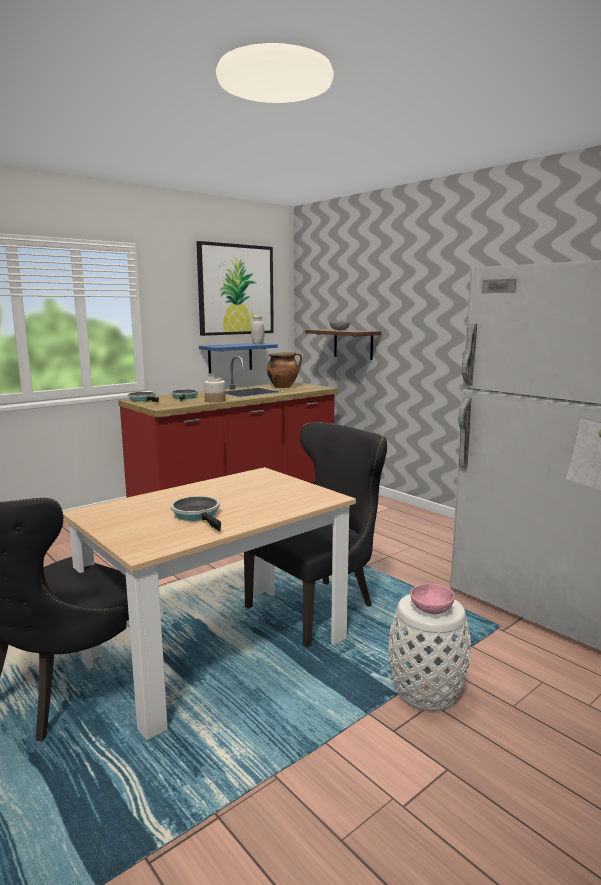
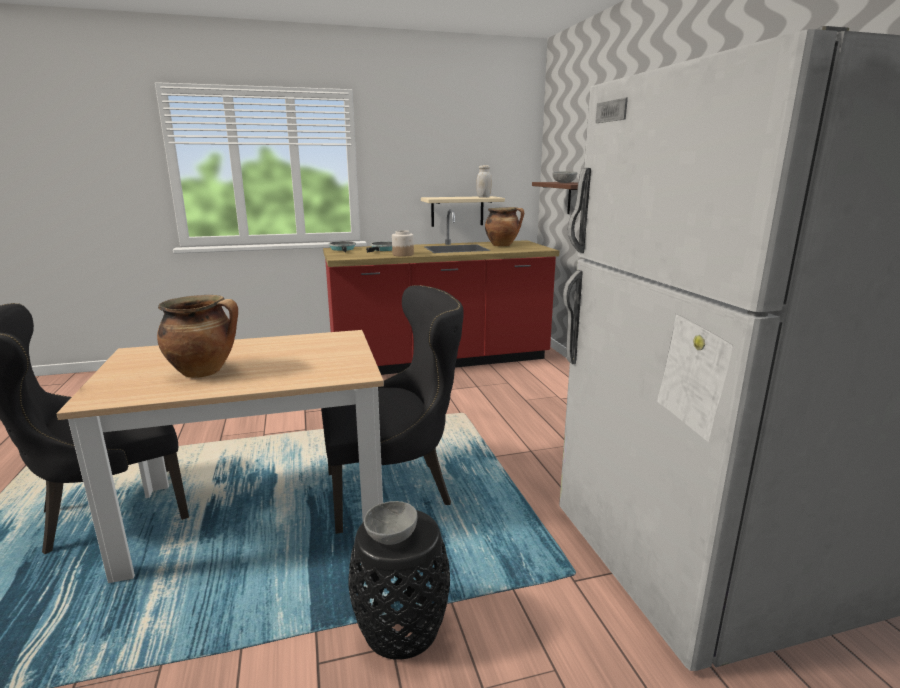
camera: 25 degrees right, 5 degrees up
(198, 515) = (204, 372): frying pan -> cooking pot
(230, 357) = (457, 211): blue shelf -> beige shelf
(236, 290) = (467, 137): picture -> none
(426, 692) = (401, 629): white stool -> black stool
(431, 610) = (390, 536): pink bowl -> grey bowl

